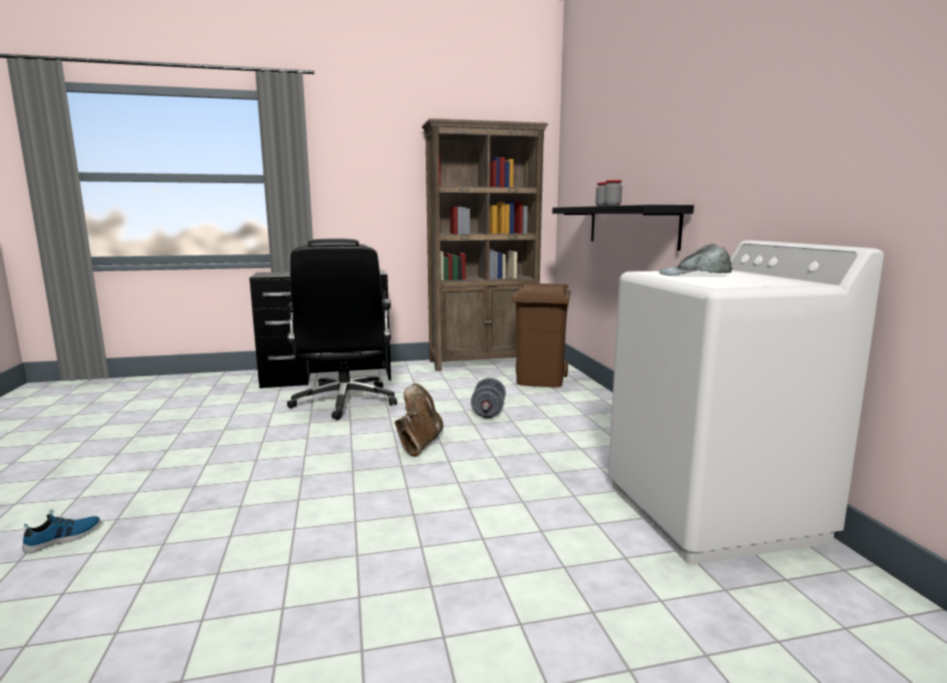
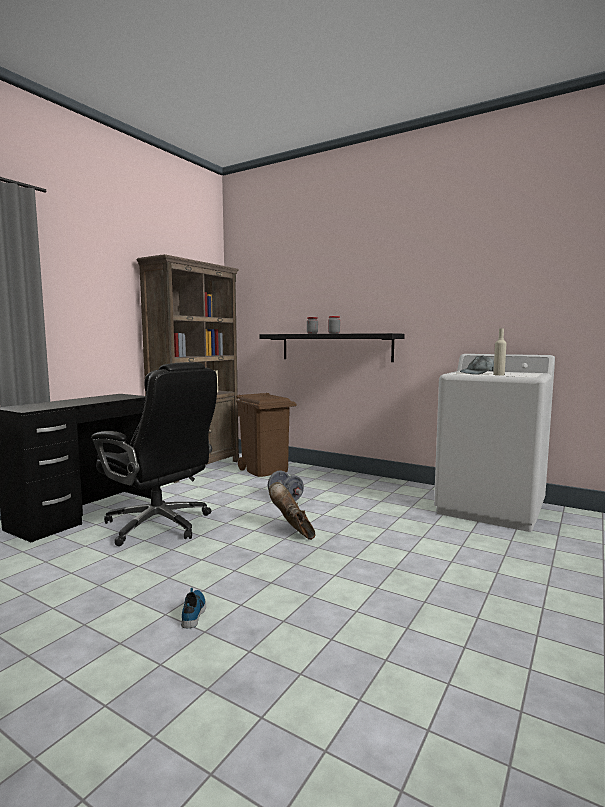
camera: 45 degrees left, 5 degrees down
(63, 538) = (201, 731): shoe -> shoe (194, 612)
(696, 279) = (498, 374): none -> beige bottle

